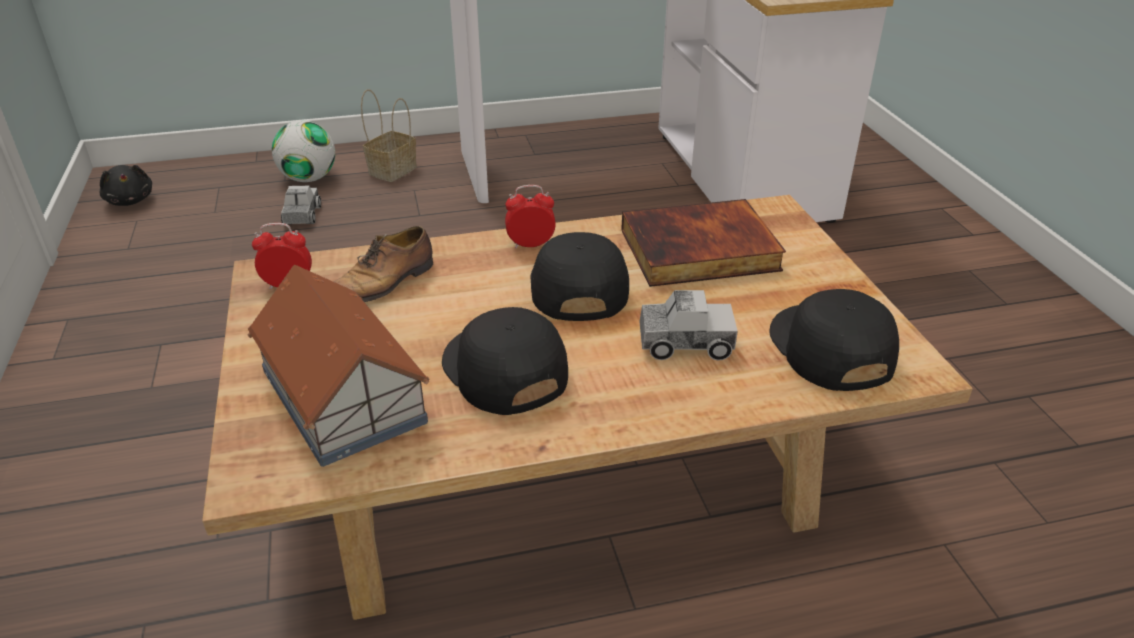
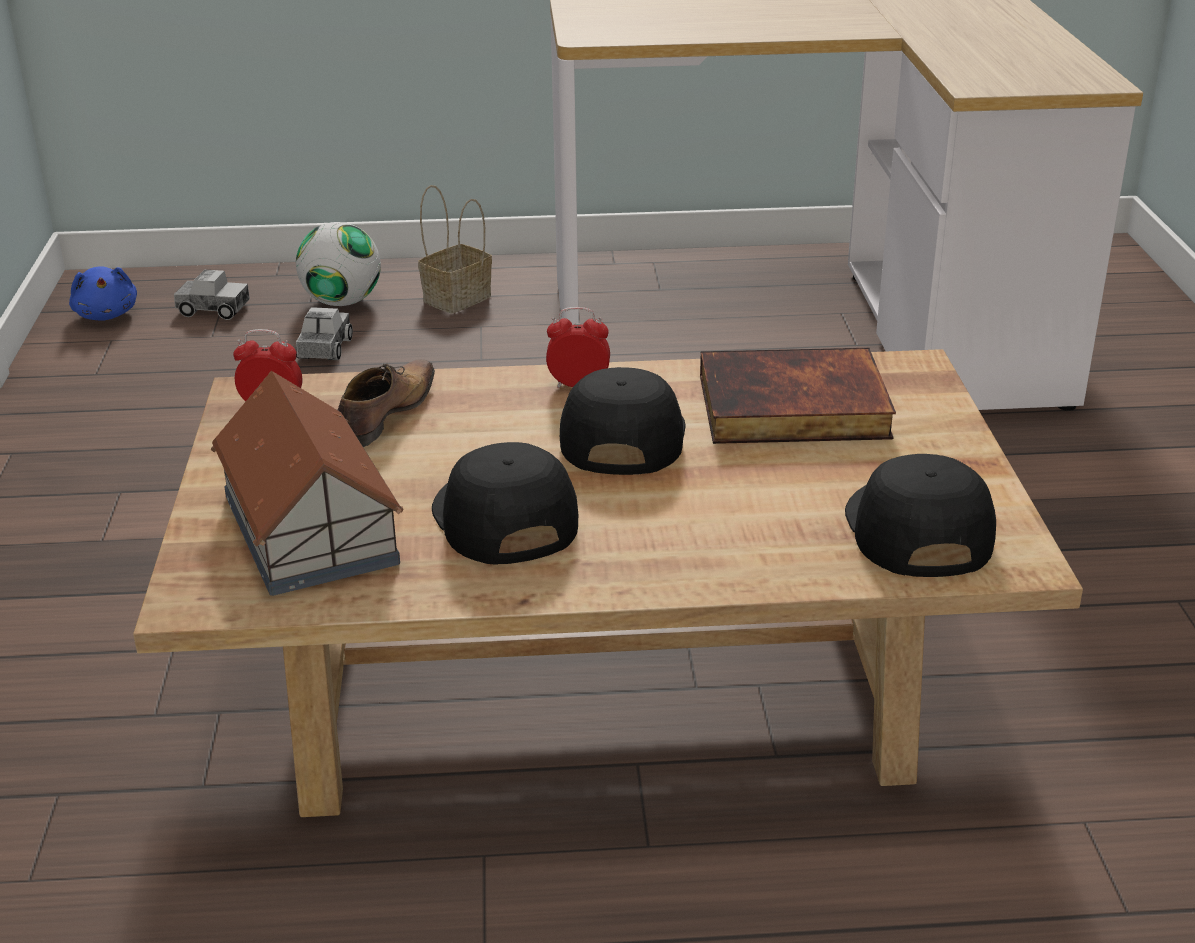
camera: 10 degrees right, 5 degrees down
(130, 200) = (107, 314): black plush toy -> blue plush toy
(384, 283) = (385, 415): shoe -> shoe turned 150 degrees clockwise
(685, 343) = (734, 509): toy truck -> toy truck (213, 310)

